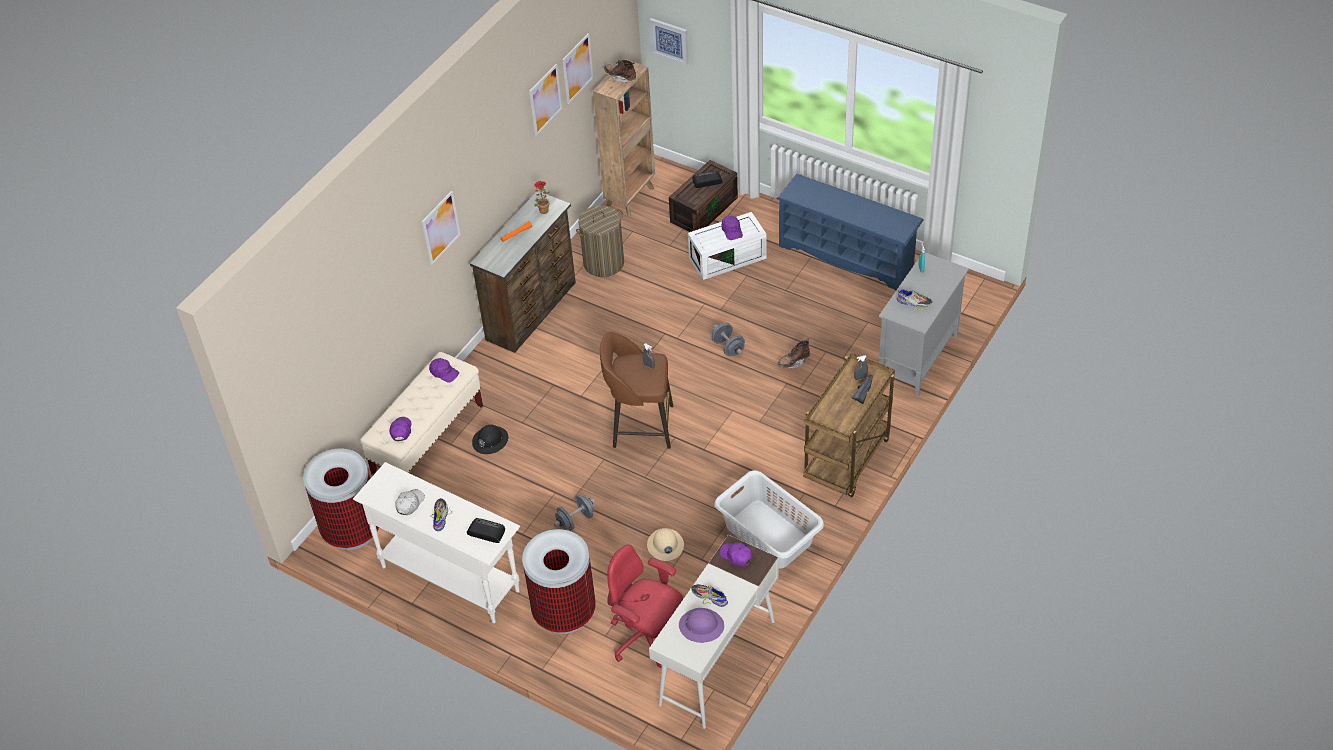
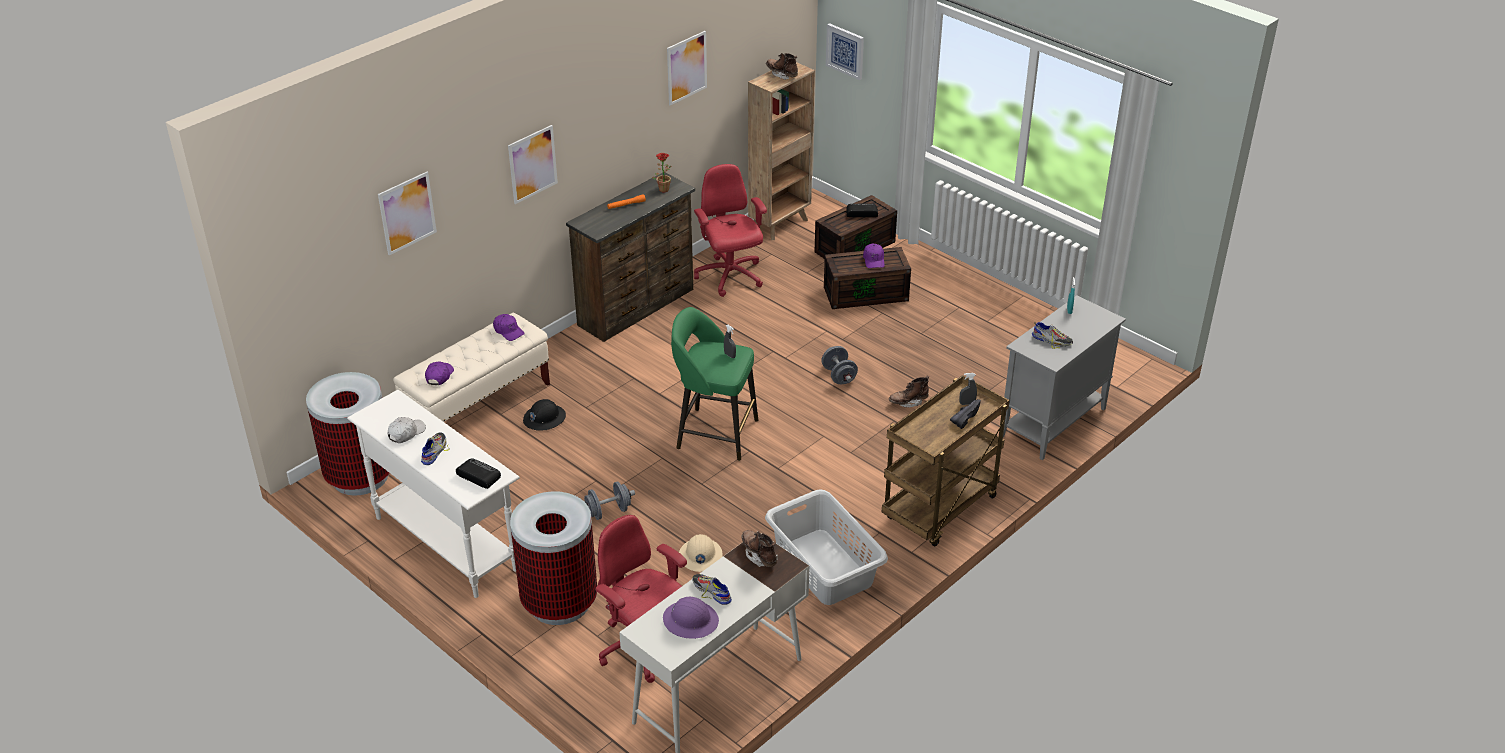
camera: 10 degrees right, 10 degrees down
(577, 68) = (732, 48): picture -> picture (407, 213)
(604, 263) = (730, 277): laundry basket -> red office chair
(640, 426) = (714, 433): brown stool -> green stool
(728, 257) = (866, 293): white storage box -> brown storage box
(736, 556) = (759, 555): purple cap -> brown boot
(848, 256) = (1000, 313): blue shoe rack -> none

